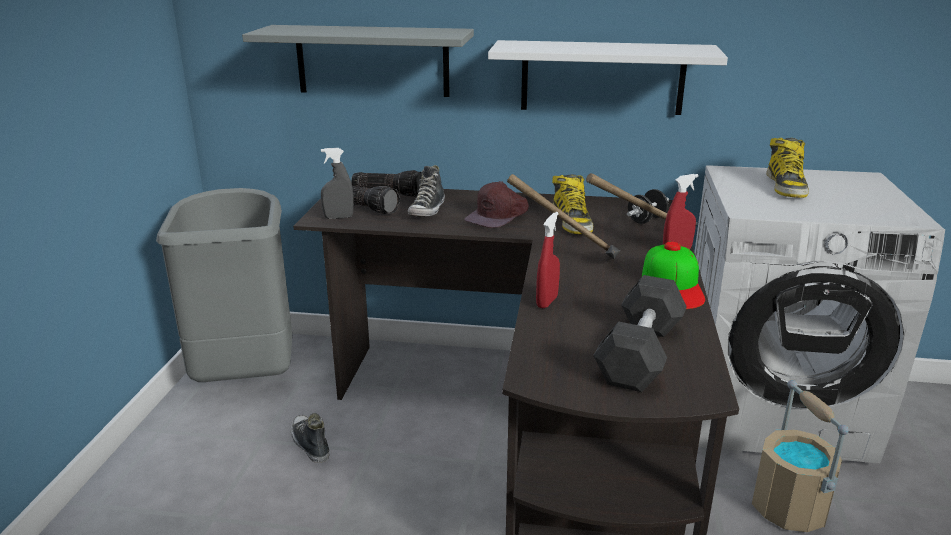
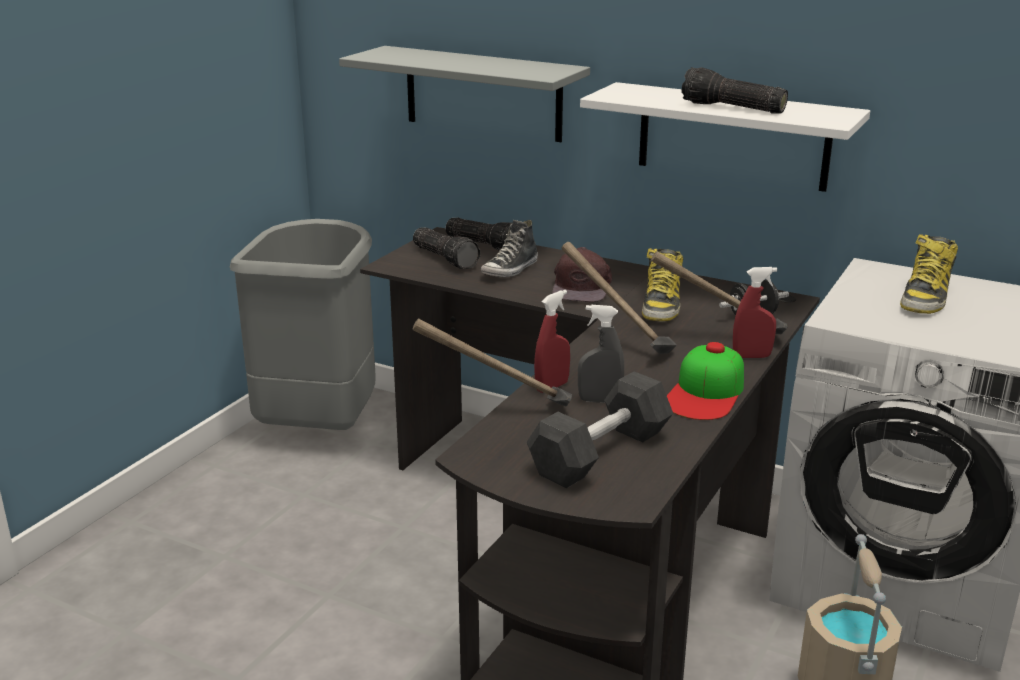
camera: 20 degrees right, 0 degrees up
(310, 444) = (348, 507): shoe -> none
(338, 217) = (411, 266): grey spray bottle -> grey spray bottle (599, 400)
(498, 216) = (583, 287): brown cap -> brown cap turned 45 degrees counterclockwise
(524, 332) = (501, 412): none -> hammer
(618, 49) = (731, 108): none -> flashlight

